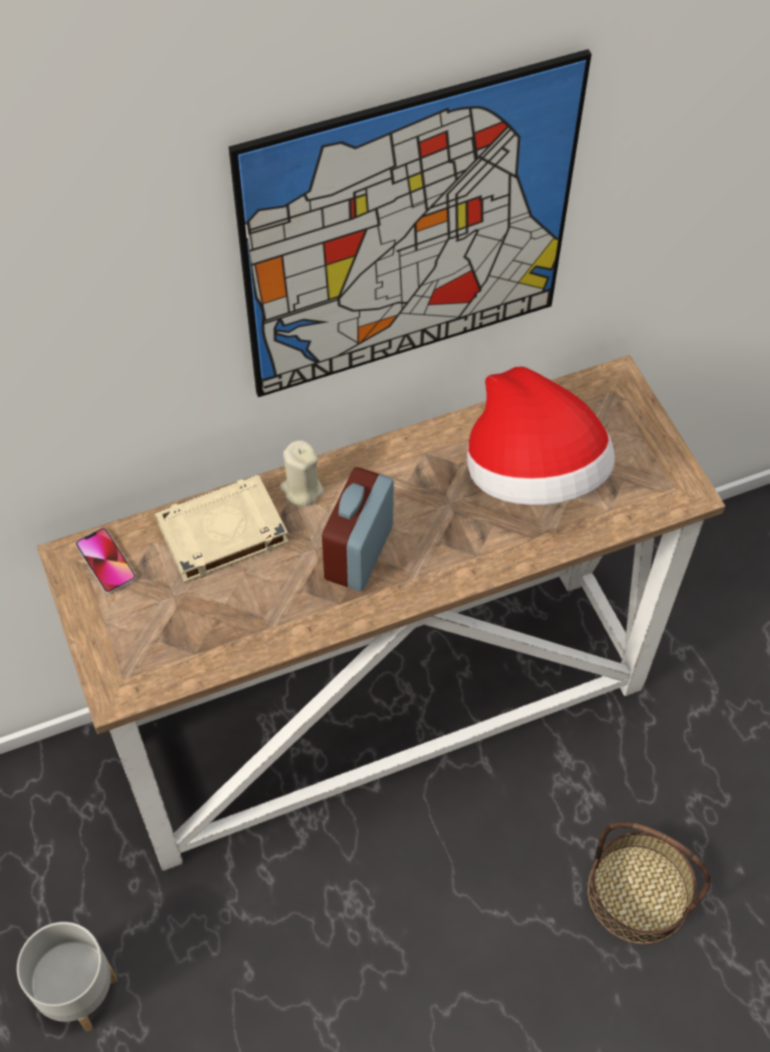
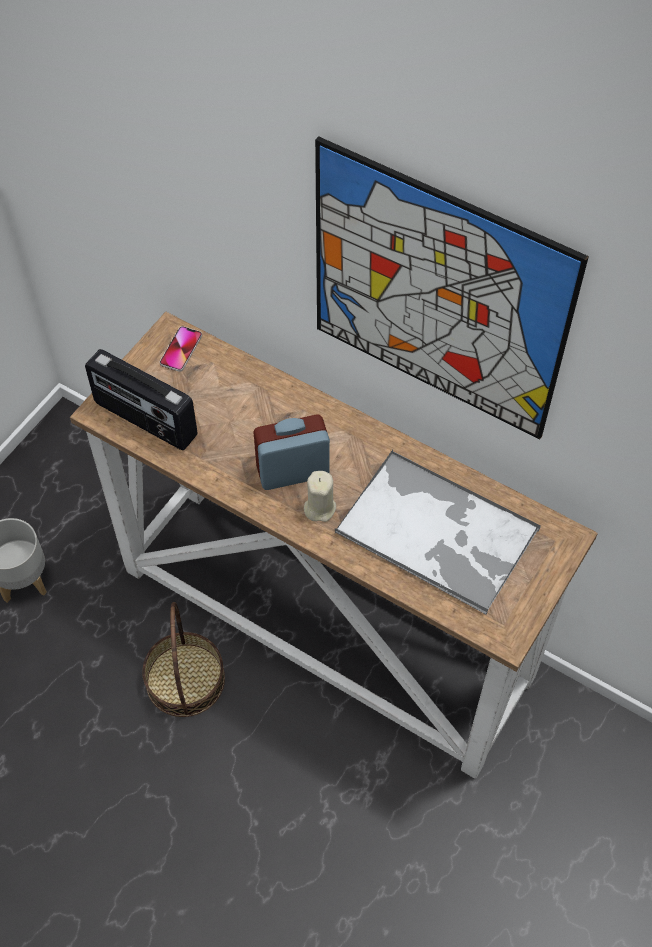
camera: 55 degrees right, 0 degrees up
(170, 653) = (145, 420): none -> radio
(221, 533) = (247, 392): beige book -> none
(301, 489) = (314, 412): beige candle -> beige candle (319, 507)
(533, 474) = (438, 532): hat -> tray
(638, 893) = (316, 869): basket -> basket (185, 679)

